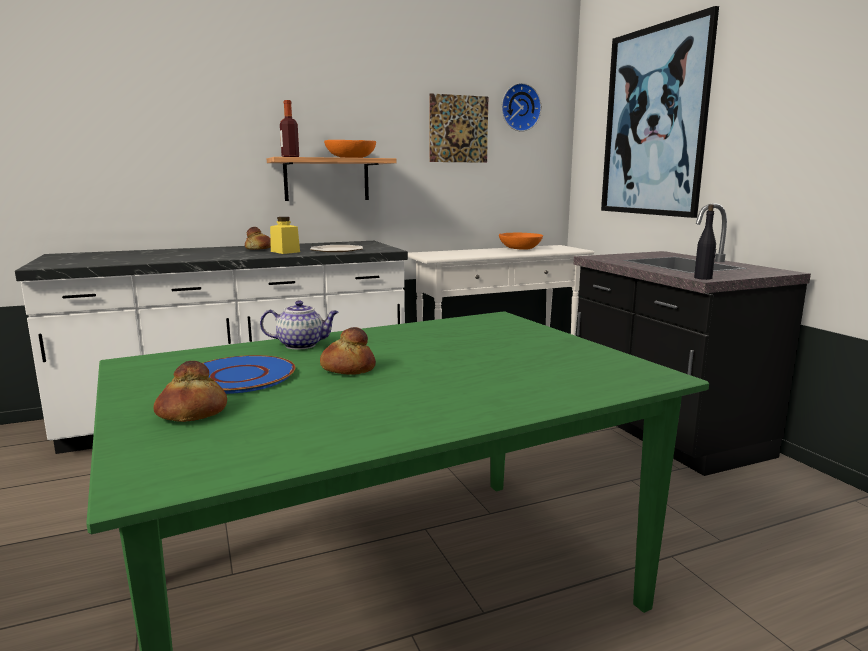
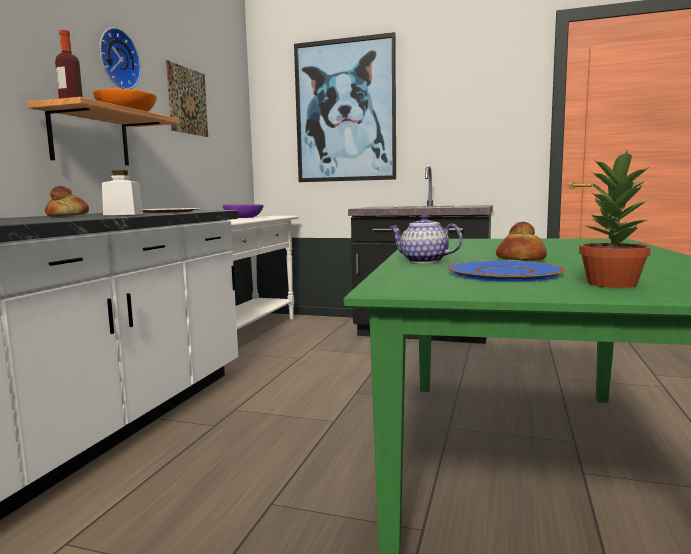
camera: 50 degrees left, 5 degrees down
(192, 413) = (610, 284): bread -> potted plant
(285, 252) = (123, 214): yellow jar -> white jar
(302, 345) = (423, 261): teapot -> teapot turned 90 degrees counterclockwise
(519, 107) = (222, 90): wall clock -> wall clock (117, 59)
(520, 249) = (243, 218): orange bowl -> purple bowl
(703, 278) = (477, 206): black bottle -> none

